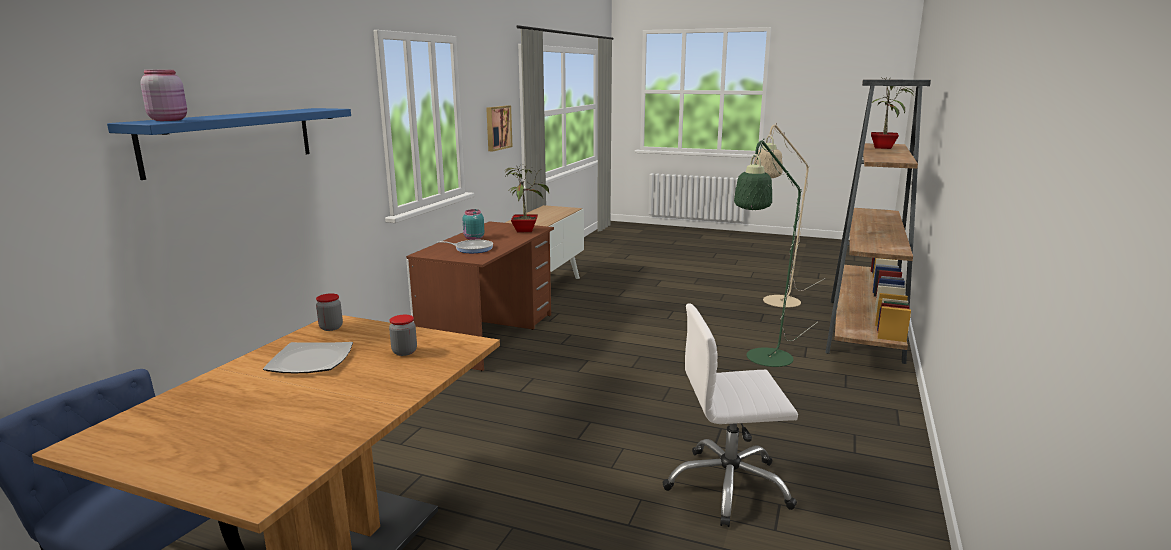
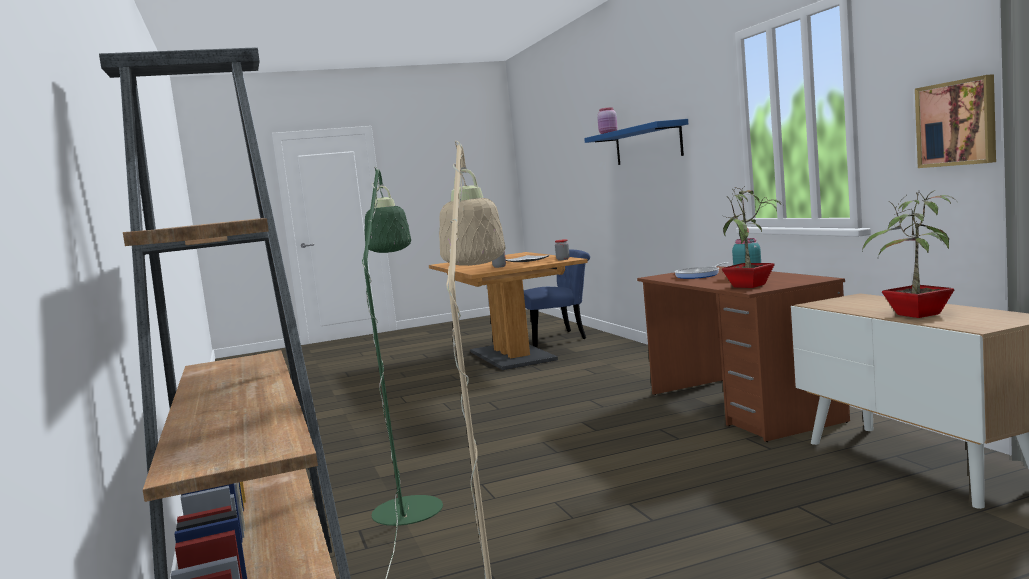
camera: 140 degrees right, 10 degrees down
(728, 486) = (358, 421): white office chair -> none
(884, 148) = (205, 223): potted plant -> potted plant (916, 315)

